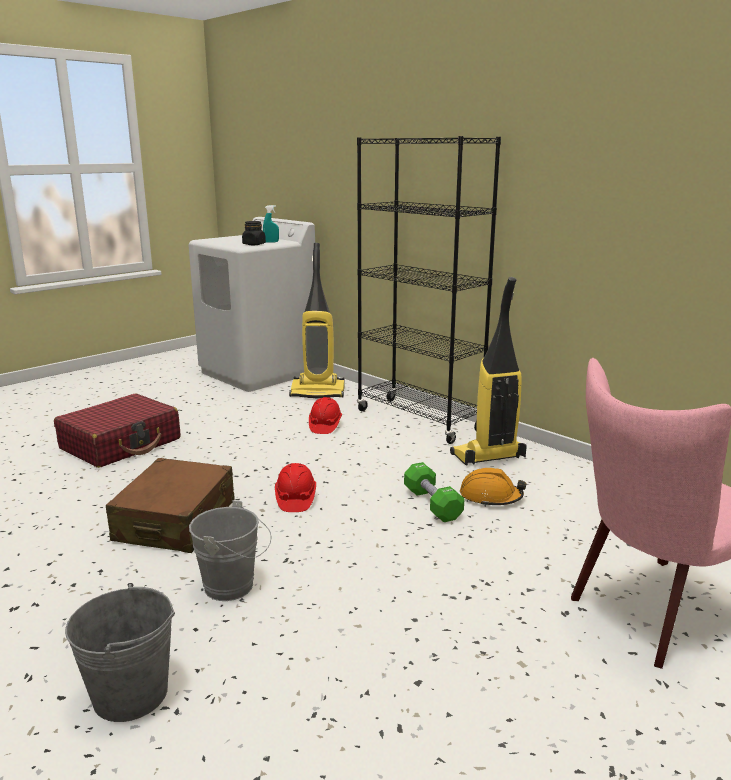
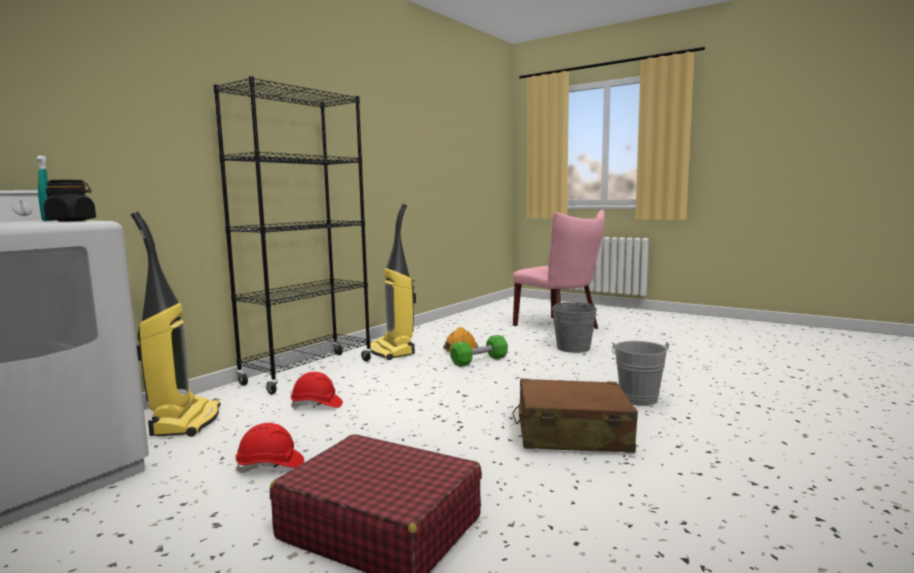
camera: 100 degrees left, 10 degrees down
(131, 694) = (762, 404): grey bucket -> grey bucket (573, 348)
(295, 499) = (497, 397): red hard hat -> red hard hat (271, 466)

